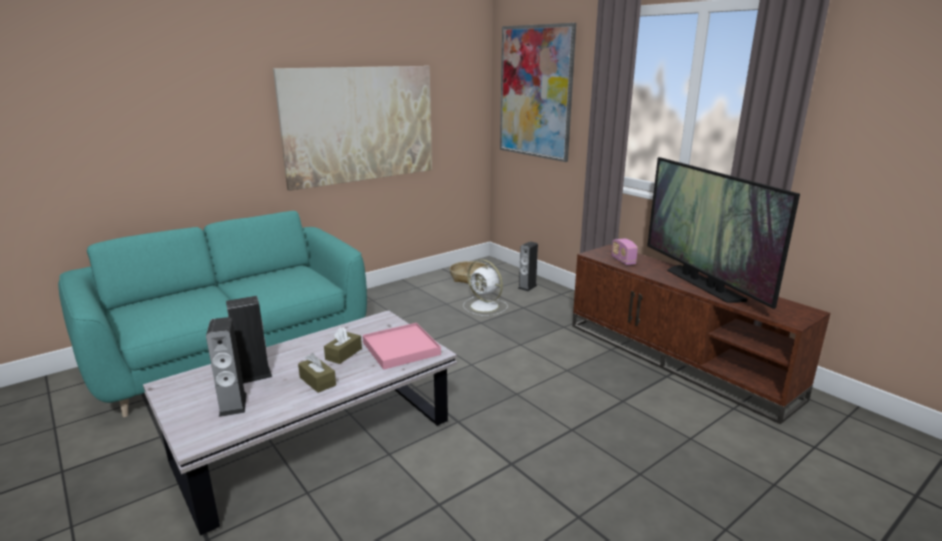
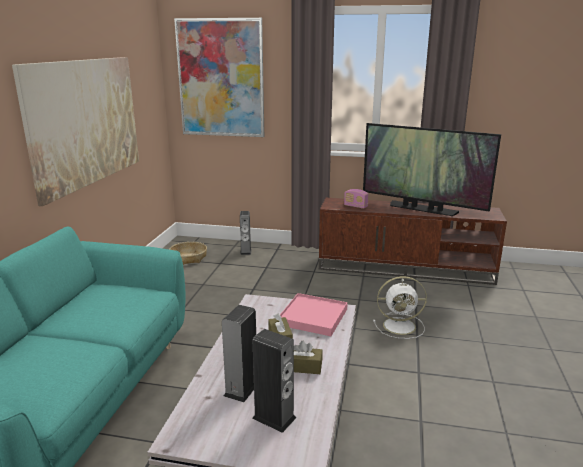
camera: 40 degrees left, 0 degrees up
(485, 306) = (238, 276): white fan -> white fan (401, 326)

